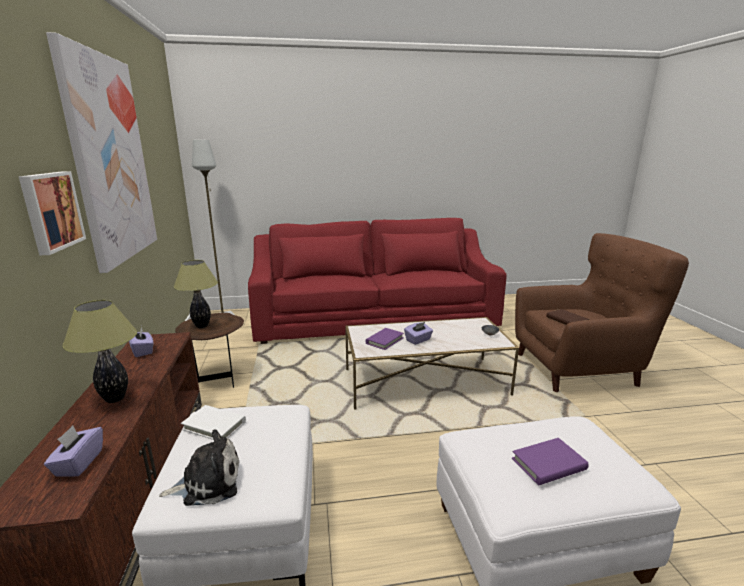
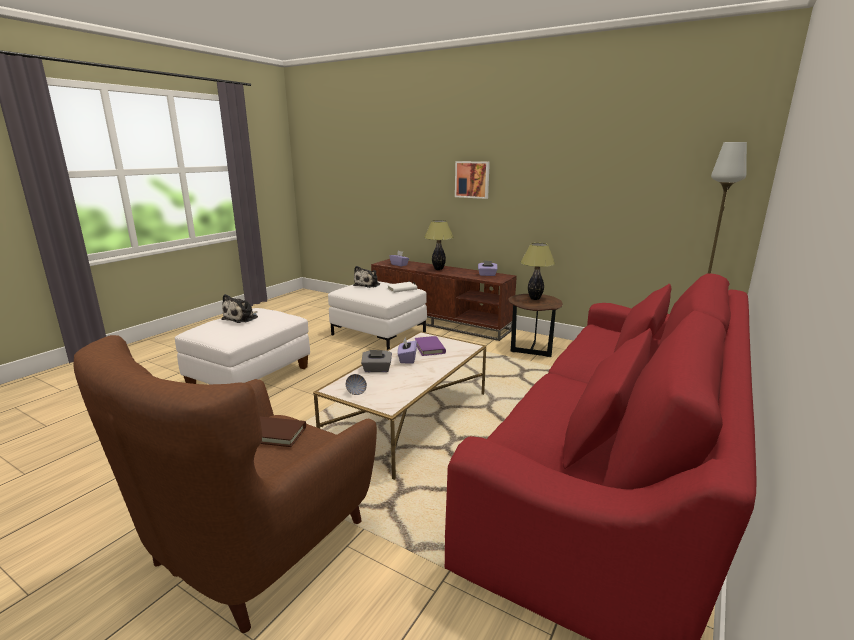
camera: 130 degrees right, 0 degrees up
(110, 160) = (551, 158): picture -> none
(453, 342) = (377, 369): none -> grey tissue box
(548, 464) = (242, 318): purple book -> plush toy

